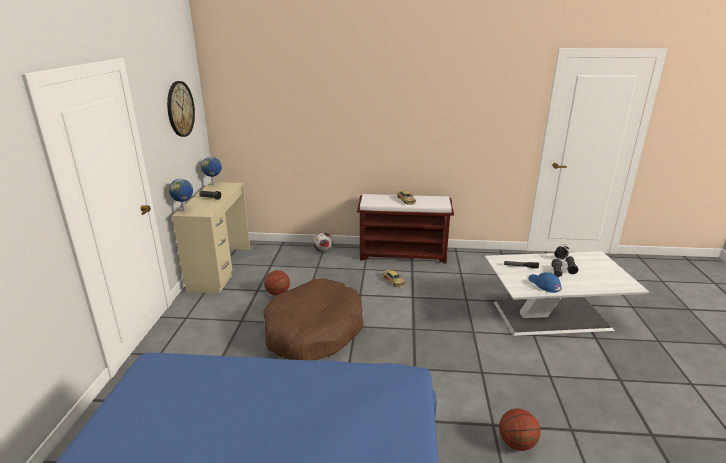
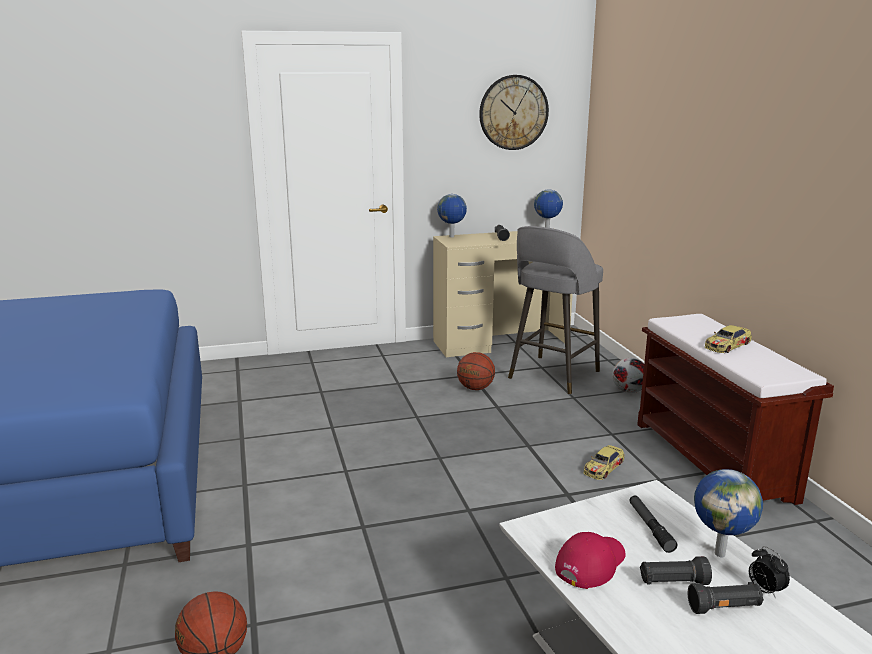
camera: 70 degrees right, 5 degrees down
(285, 265) = (552, 375): none -> grey stool
(313, 331) = (405, 431): brown dog bed -> none
(538, 259) = (720, 553): none -> globe
(544, 284) = (590, 563): blue cap -> red cap

